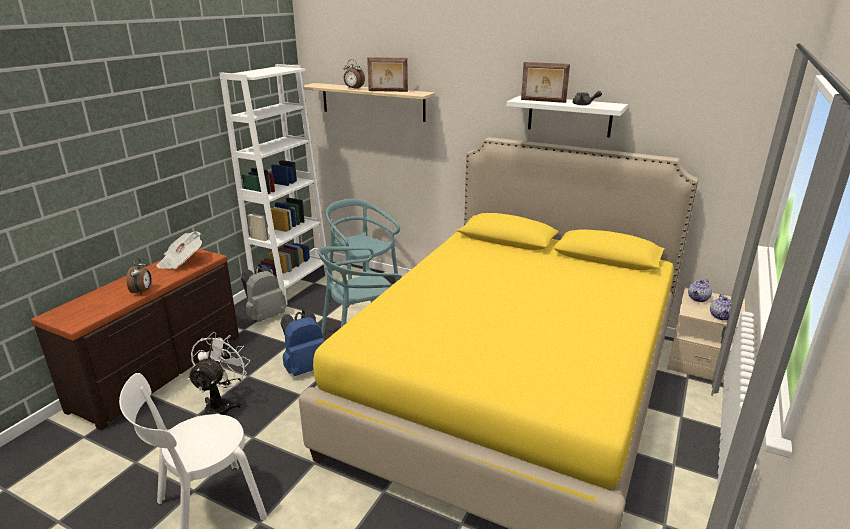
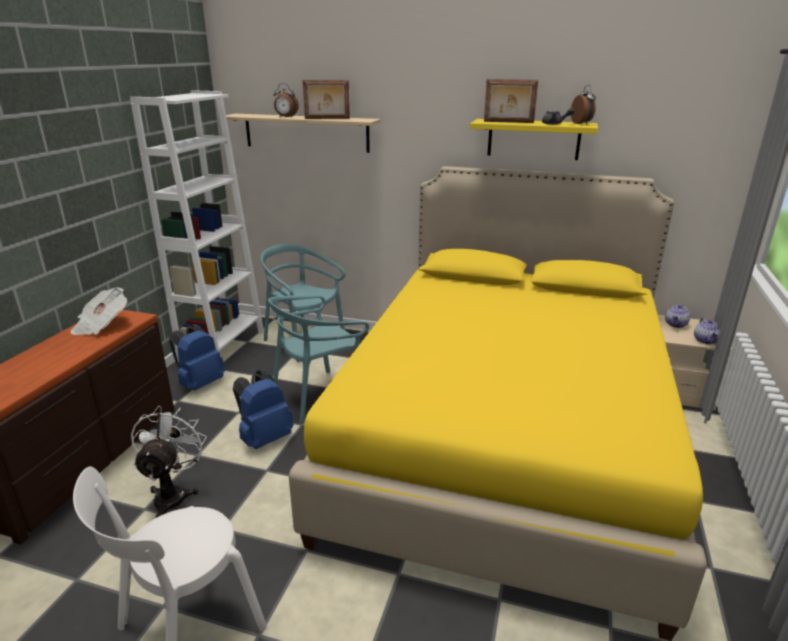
camera: 10 degrees left, 0 degrees up
(142, 291) = (61, 364): alarm clock -> alarm clock (582, 124)
(265, 316) = (200, 383): grey backpack -> blue backpack
(569, 116) = (533, 139): white shelf -> yellow shelf

